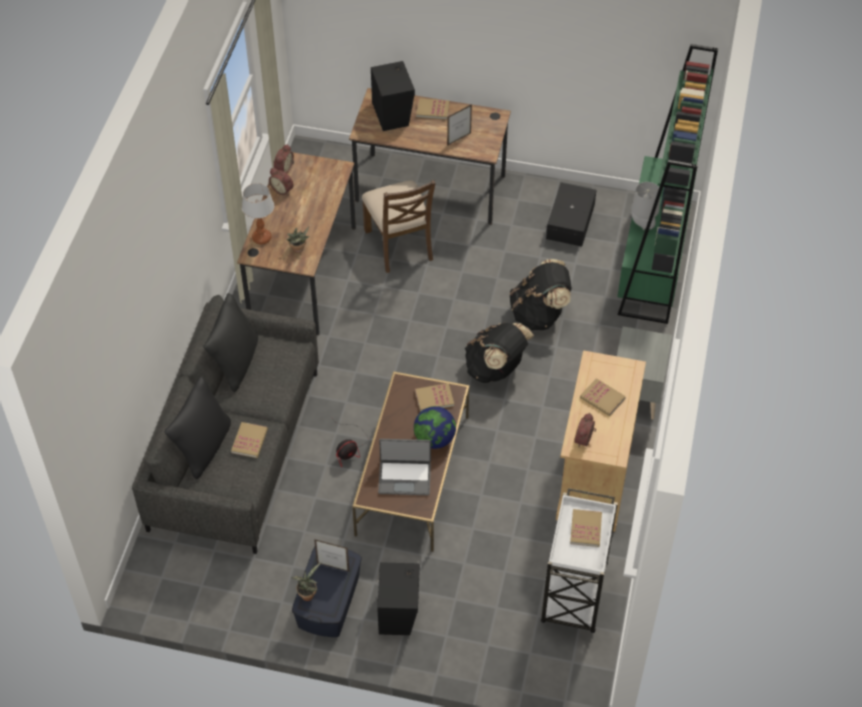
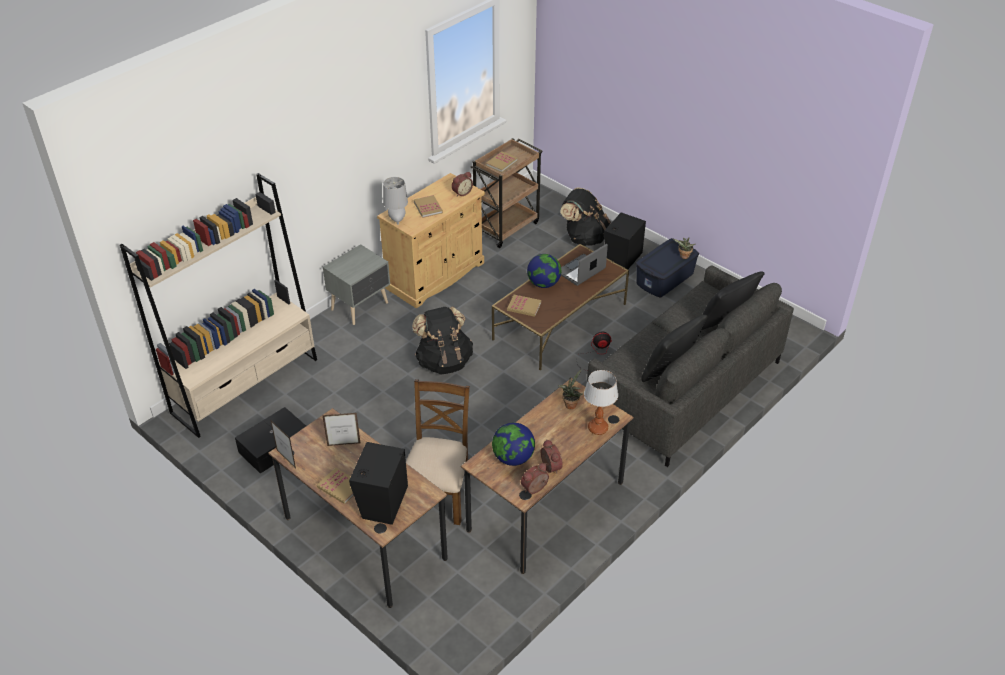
camera: 150 degrees left, 10 degrees down
(249, 441) = (686, 314): book -> none
(317, 184) = (513, 458): none -> globe
(333, 567) = (658, 263): picture frame -> picture frame (286, 459)
(404, 477) = (581, 271): laptop -> laptop turned 75 degrees counterclockwise
(539, 314) = (374, 385): black backpack -> black backpack (584, 237)
(574, 595) = (506, 227): white cart -> brown cart
(642, 225) = (258, 336): grey table lamp -> grey table lamp (396, 220)
(653, 261) = (246, 385): green bookcase -> beige bookcase

